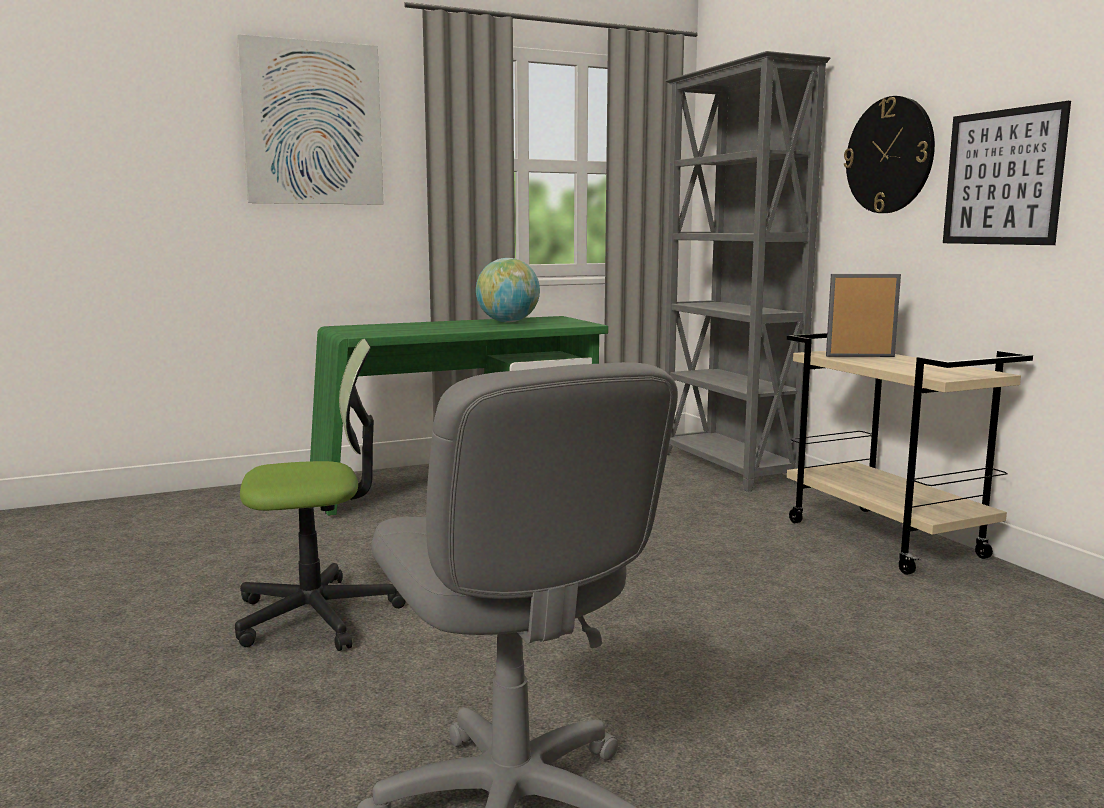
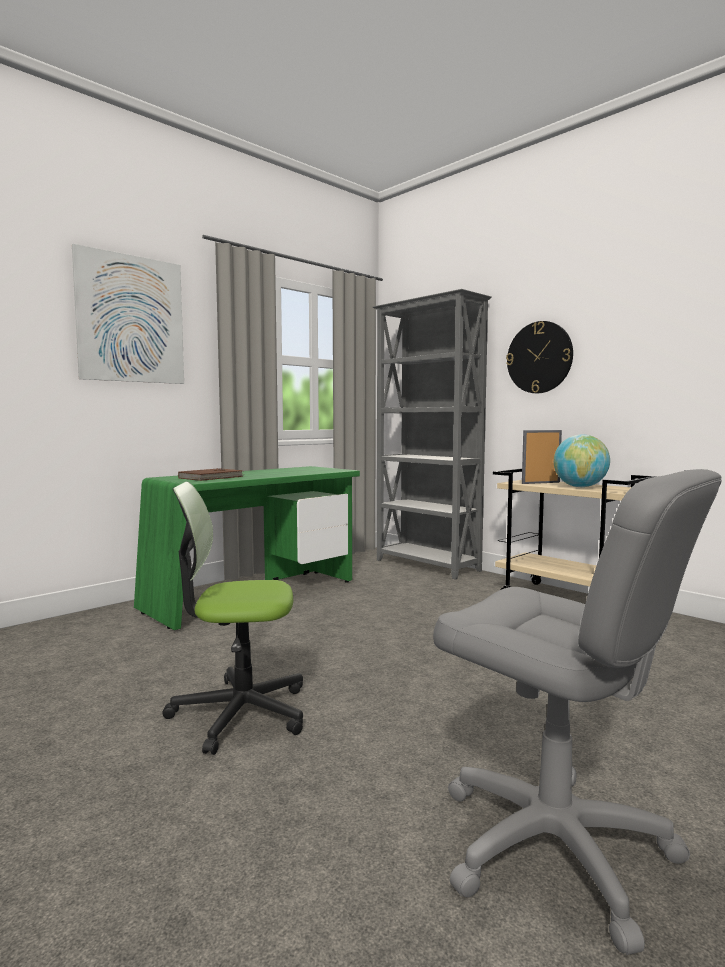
camera: 20 degrees left, 5 degrees down
(317, 615) = (240, 713): office chair -> office chair turned 150 degrees counterclockwise
(394, 329) = (212, 477): none -> brown book
(508, 322) = (285, 470): globe -> globe (580, 487)
(1003, 177) = (624, 370): picture -> none

